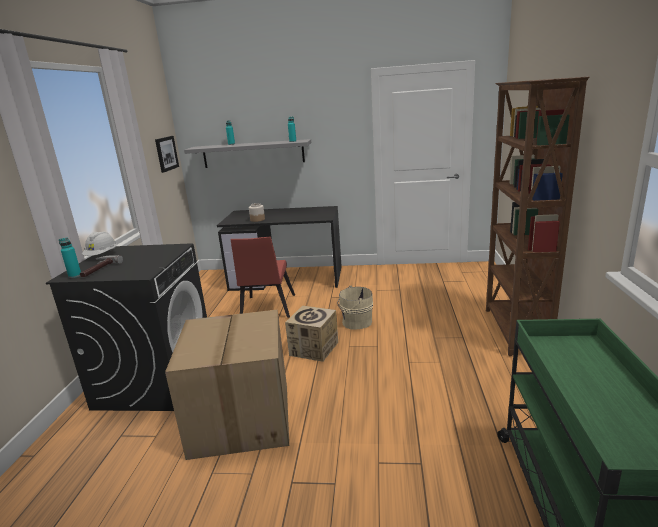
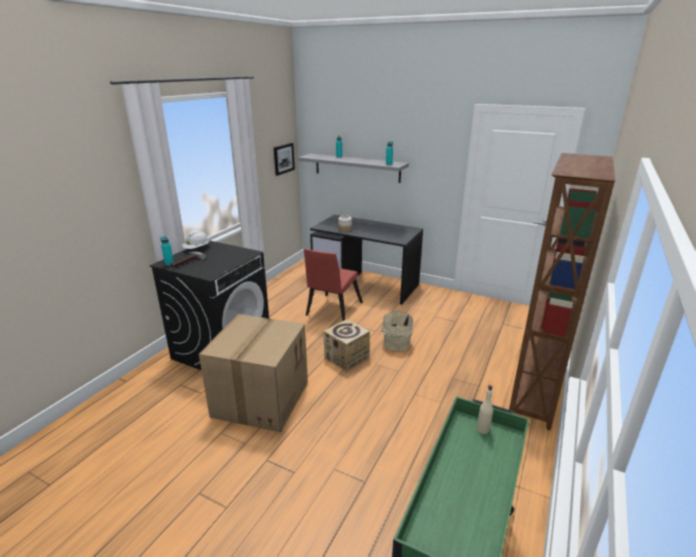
camera: 20 degrees right, 5 degrees up
(560, 344) = (483, 429): none -> beige bottle

